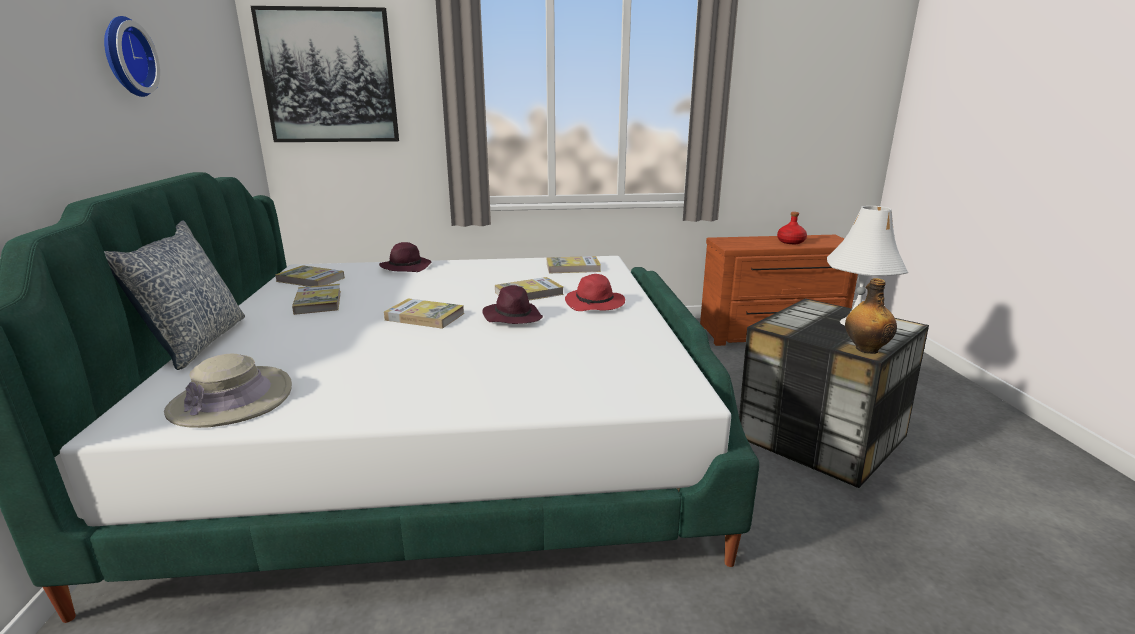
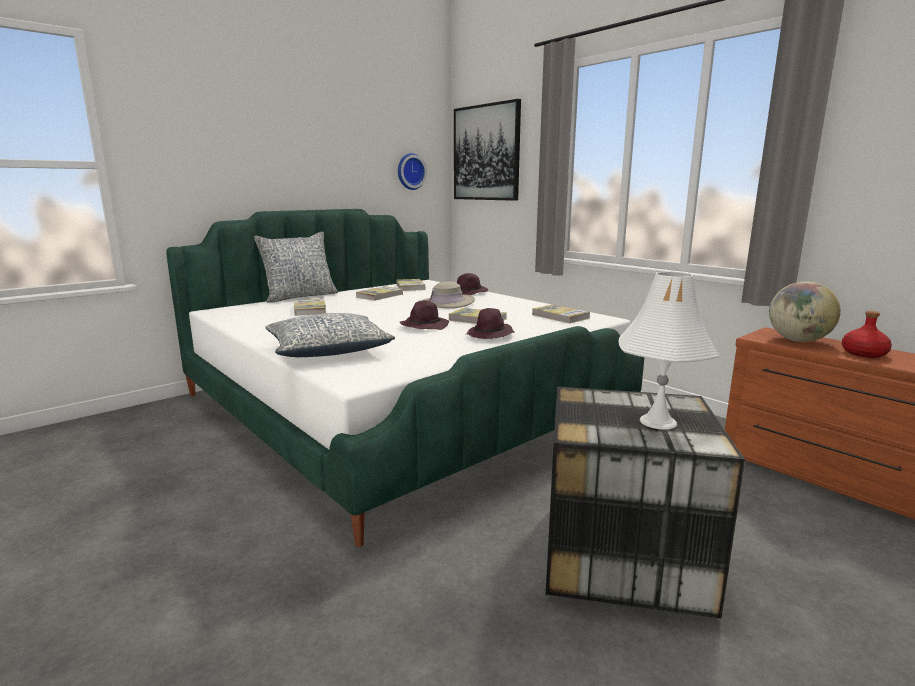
camera: 55 degrees right, 5 degrees down
(125, 57) = (325, 143): wall clock -> wall clock (410, 171)
(231, 399) = (248, 315): beige hat -> beige hat (448, 303)
(424, 317) = (392, 313): book -> book (310, 309)
(540, 383) = (328, 350): none -> pillow
(595, 304) = (490, 335): red hat -> purple hat
(749, 242) = (798, 340): none -> globe
(865, 349) = (581, 432): bottle -> none

